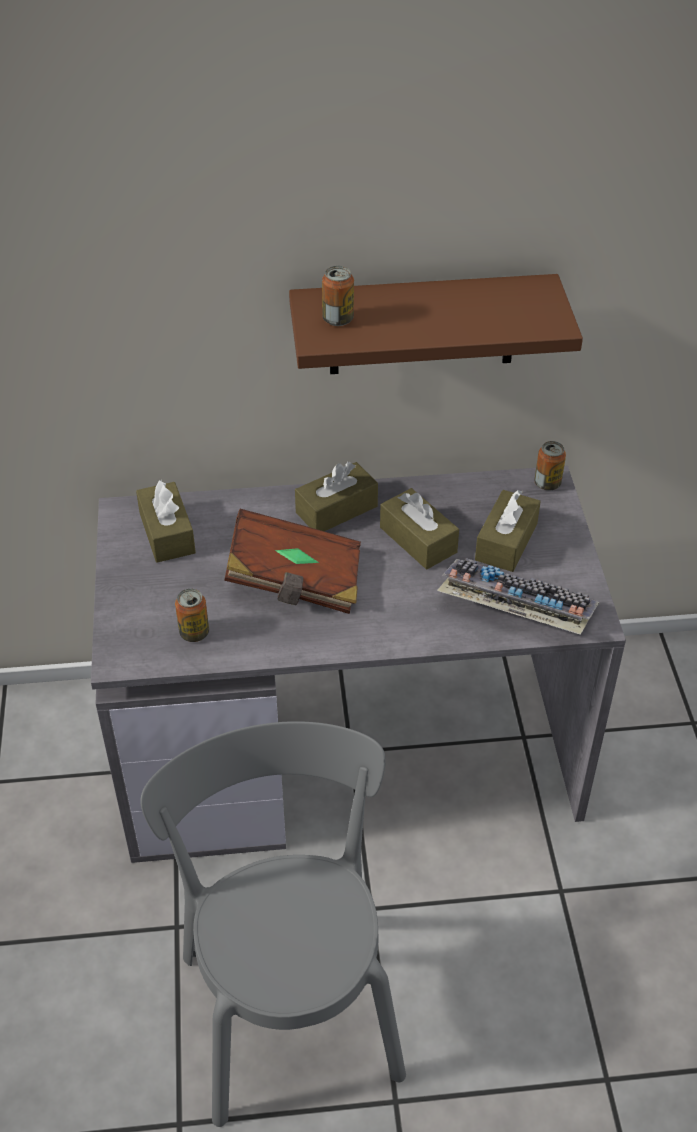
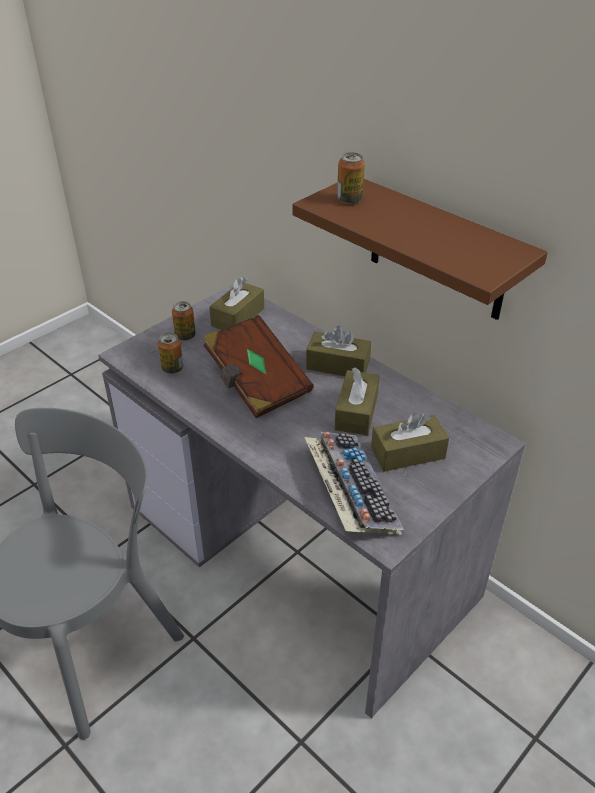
camera: 50 degrees right, 5 degrees down
(547, 483) = (492, 442): can -> can (185, 336)

